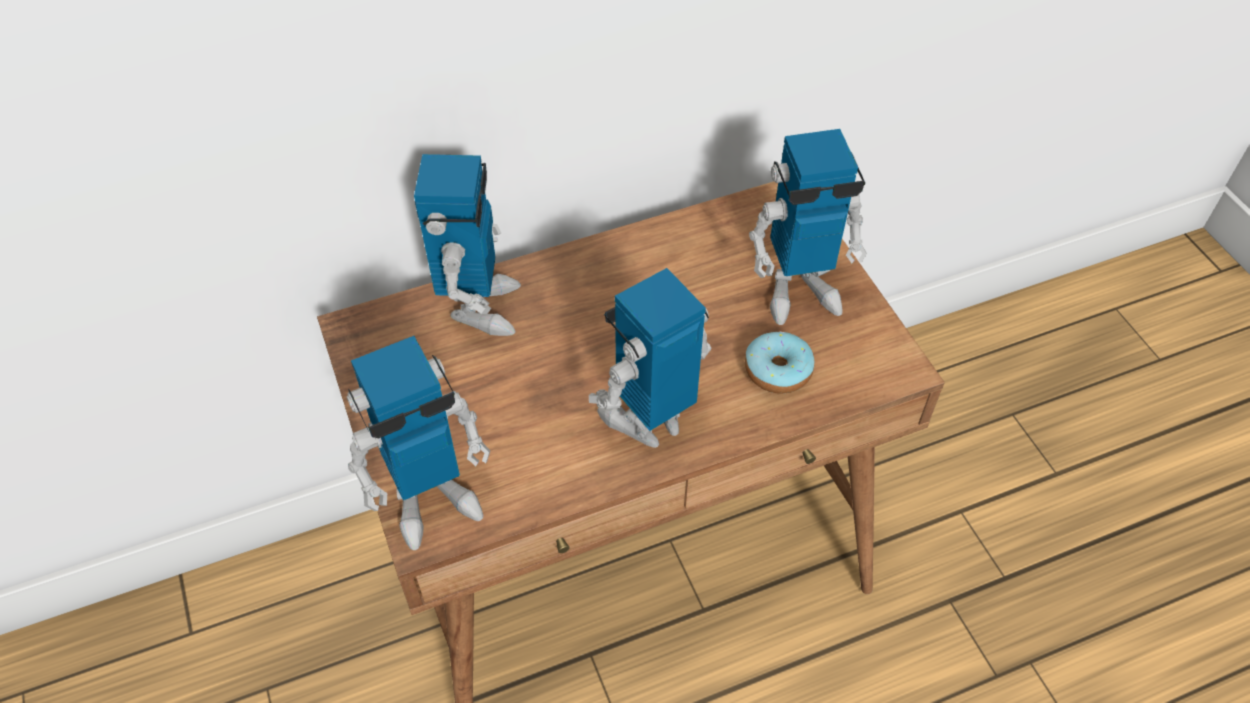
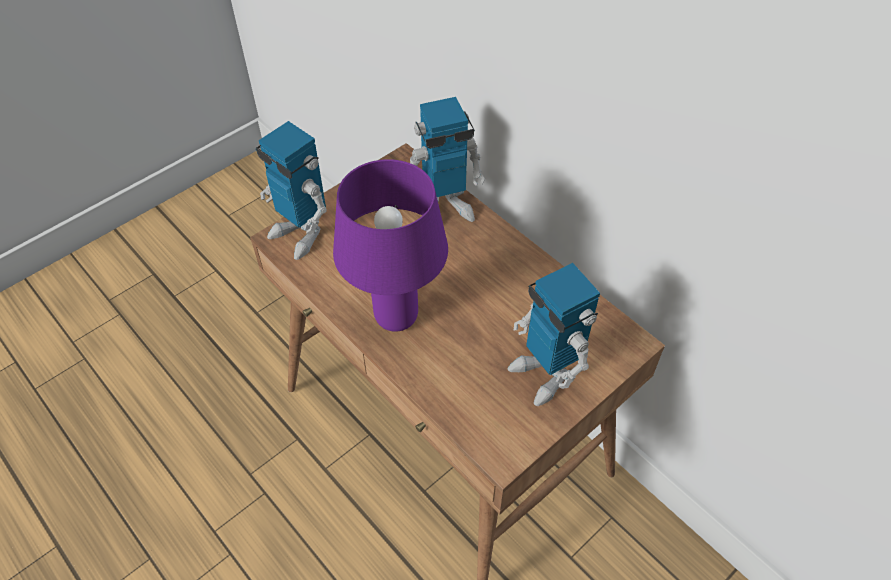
camera: 70 degrees right, 0 degrees up
(649, 420) = (395, 317): toy robot -> purple table lamp
(777, 370) = (465, 378): donut -> none

